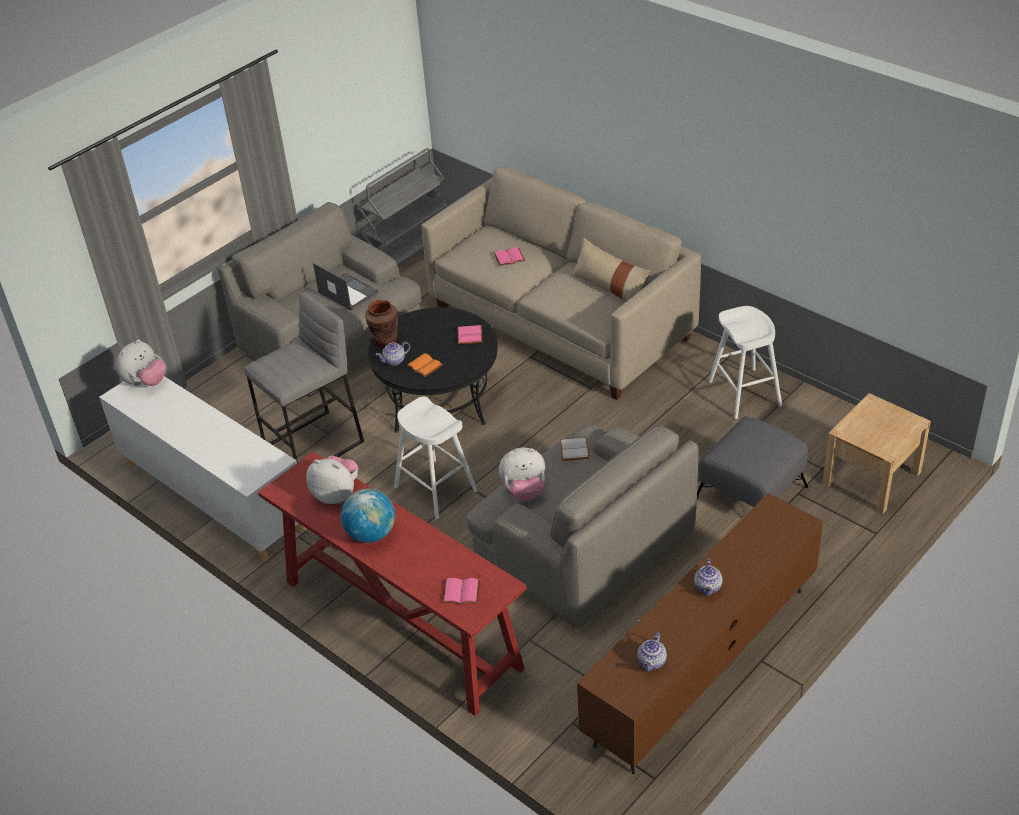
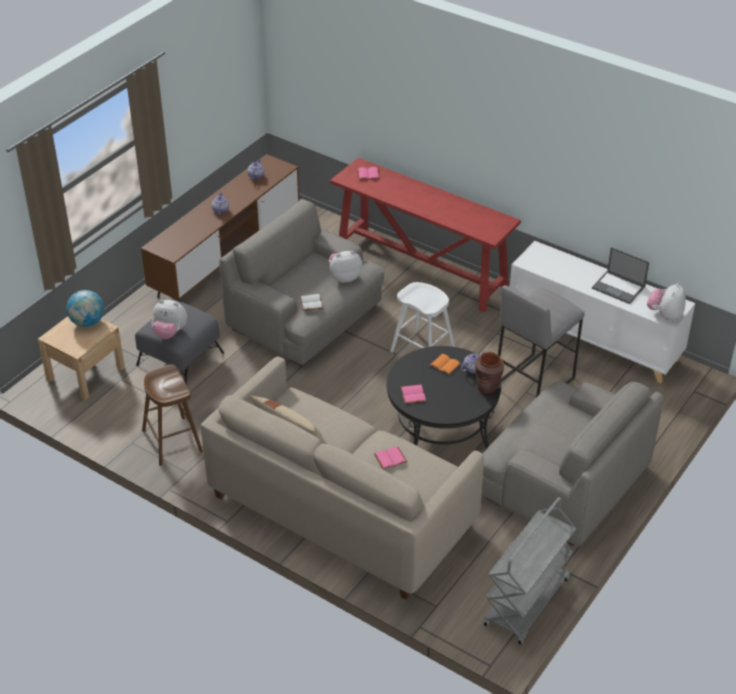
camera: 170 degrees right, 0 degrees up
(337, 494) = (465, 220): plush toy -> plush toy (170, 333)
(347, 292) = (543, 434): laptop -> laptop (619, 287)
(371, 534) = (433, 200): globe -> globe (87, 322)
(744, 393) = (172, 441): white stool -> brown stool

